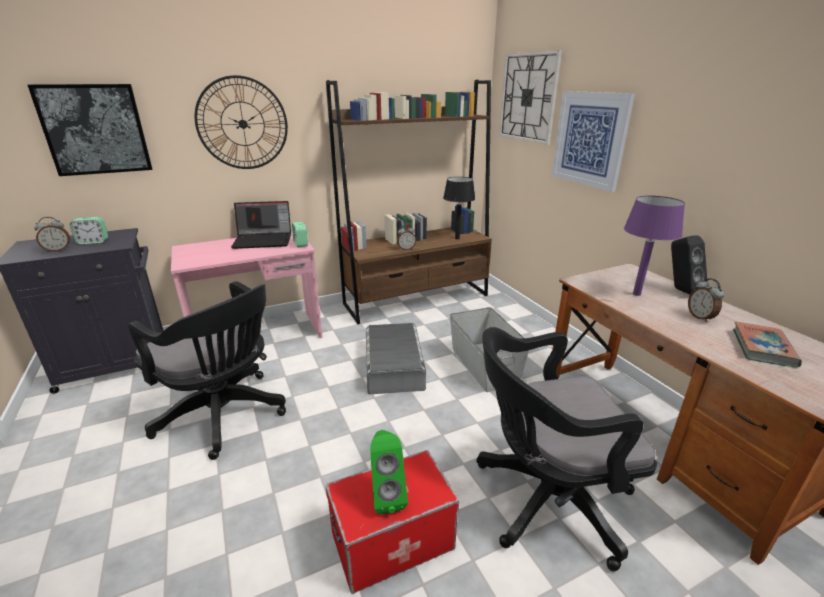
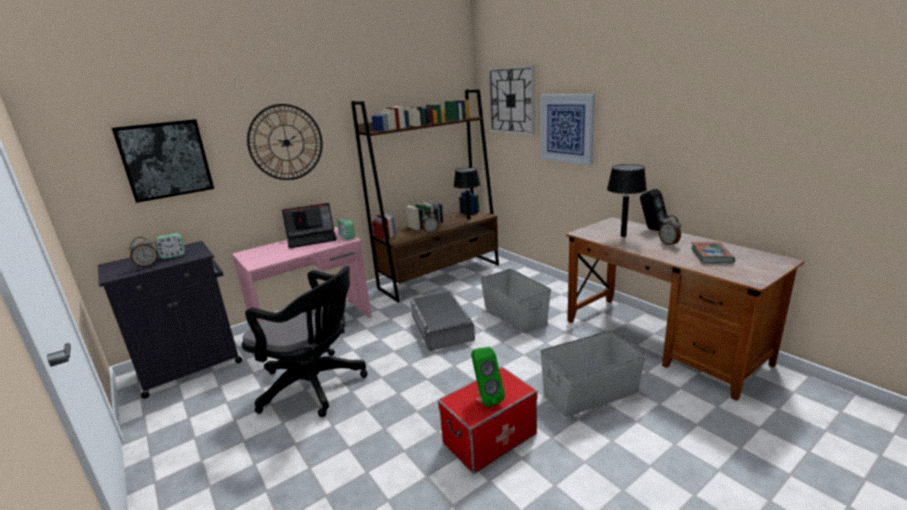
camera: 10 degrees left, 5 degrees down
(544, 499) = (589, 392): black office chair -> grey storage box
(637, 294) = (623, 236): purple table lamp -> black table lamp

